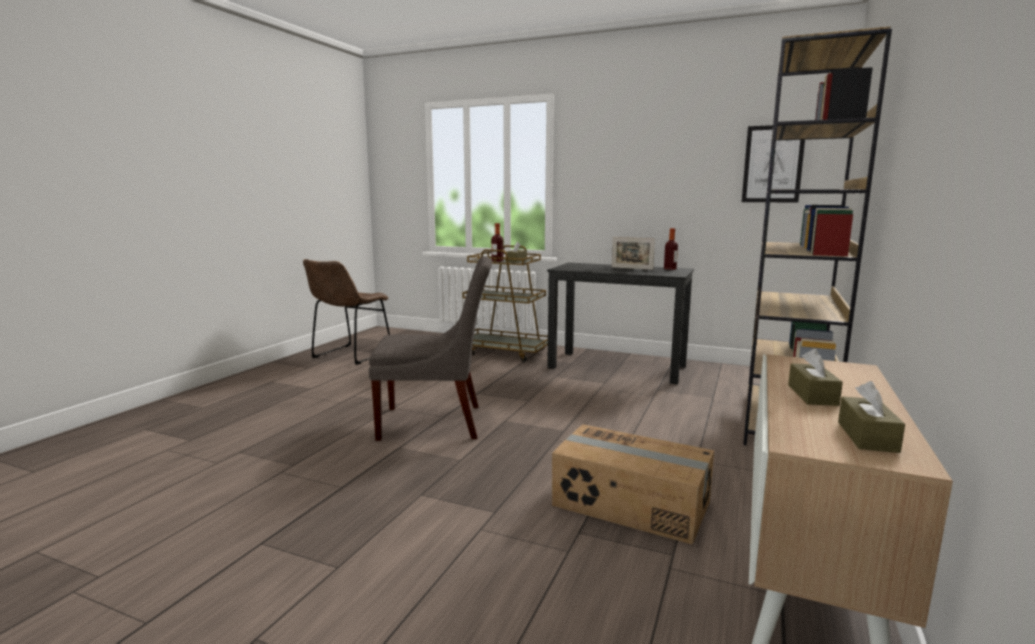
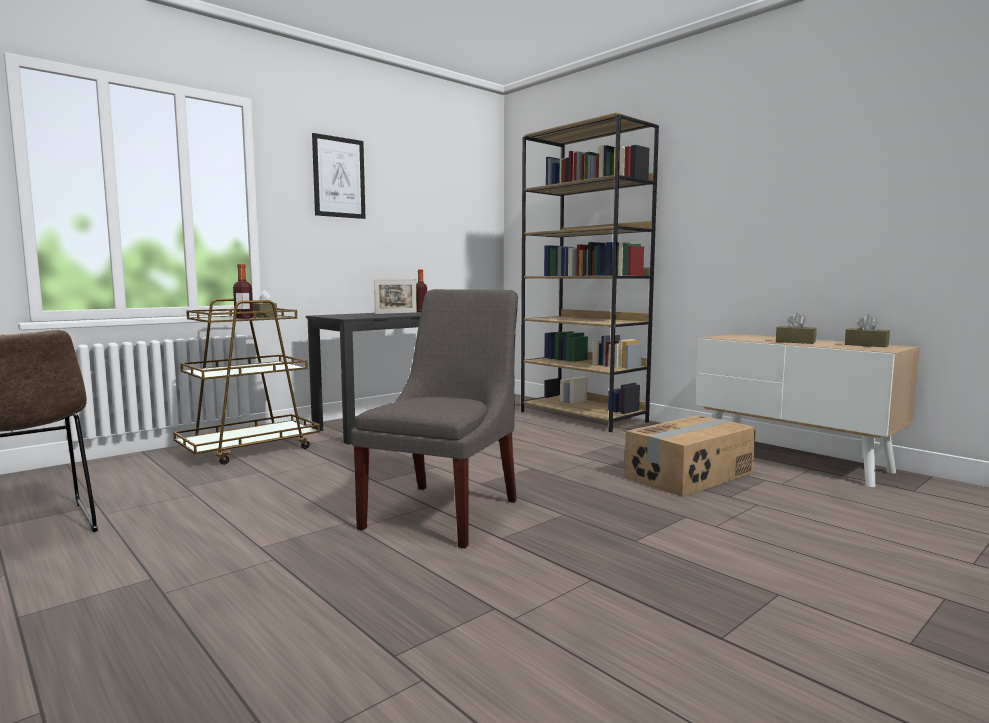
camera: 65 degrees left, 5 degrees down
(773, 164) = (462, 213): picture -> picture (339, 177)

